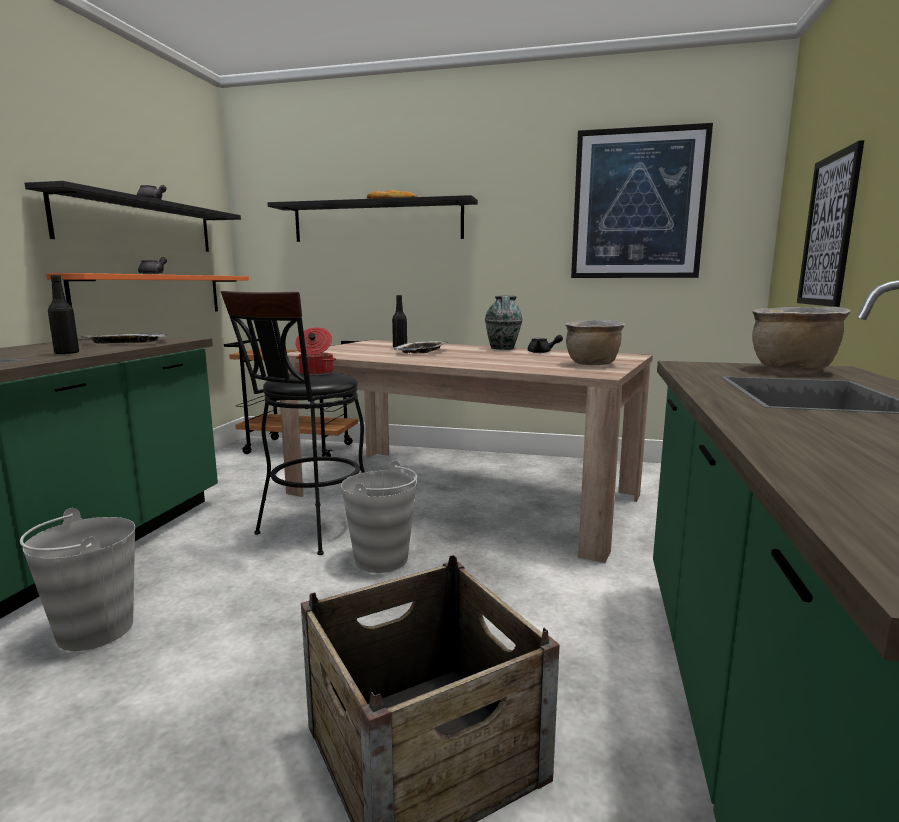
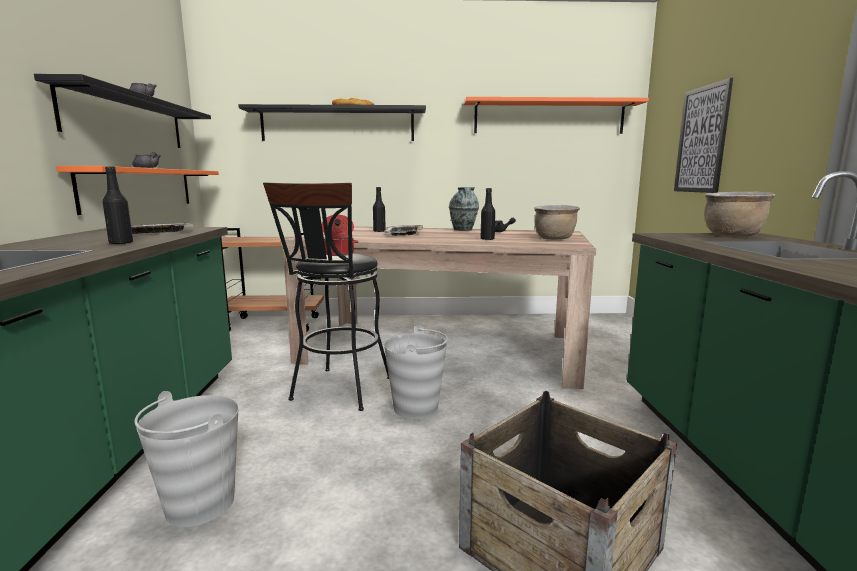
camera: 15 degrees left, 0 degrees up
(505, 361) = (487, 239): none -> black bottle
(638, 204) = (549, 117): picture -> orange shelf

